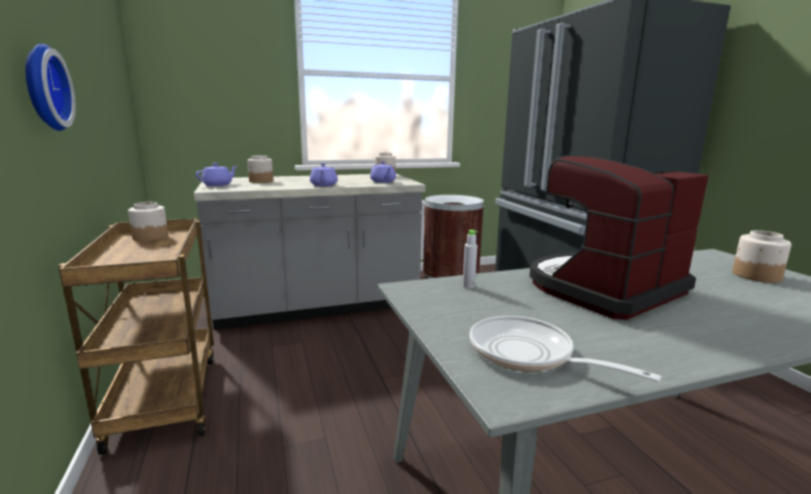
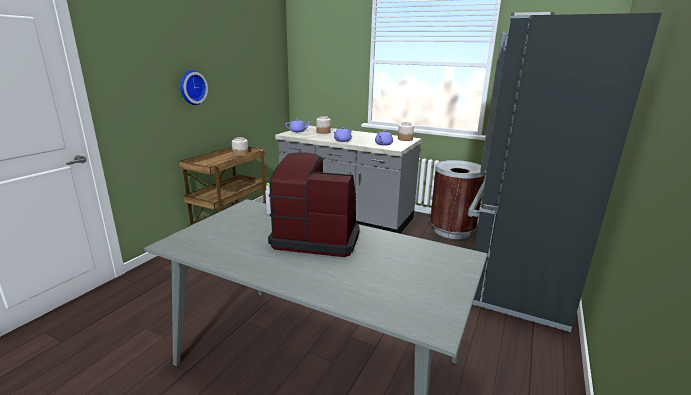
camera: 45 degrees right, 5 degrees up
(528, 355) = (206, 240): frying pan -> none
(756, 276) = (431, 273): jar -> none

